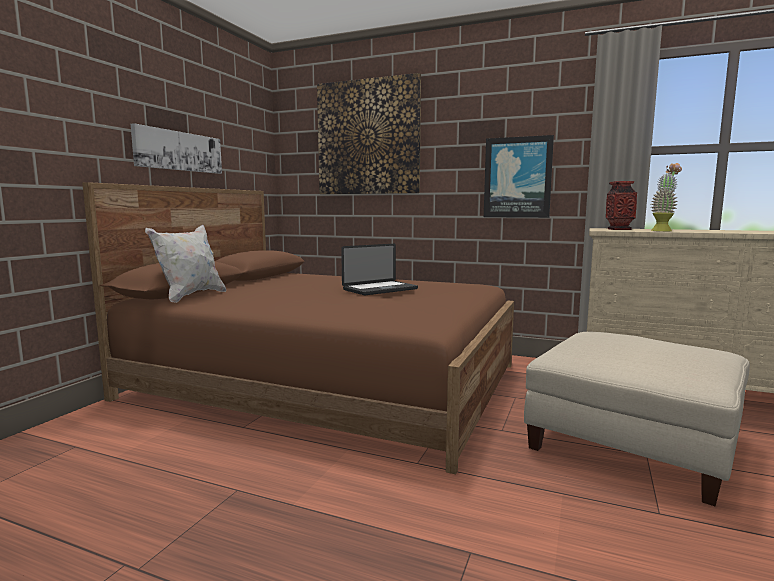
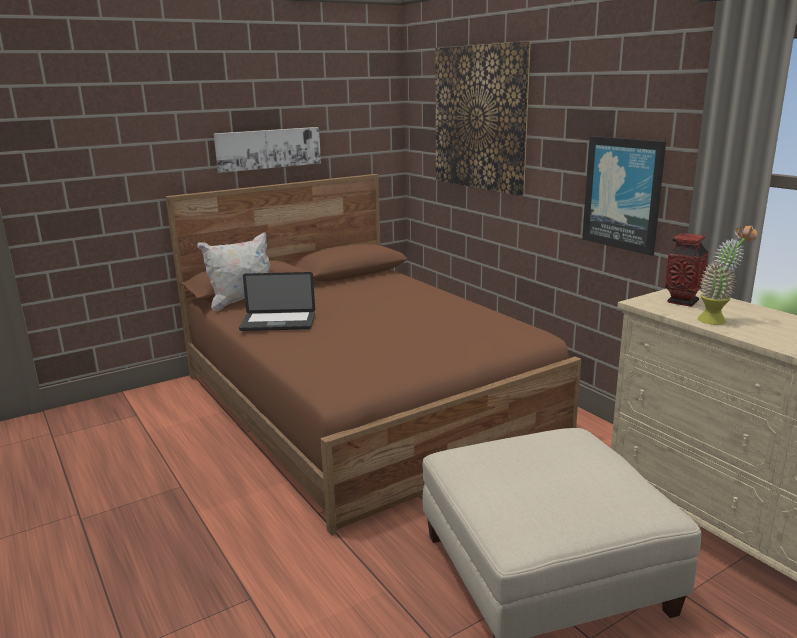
camera: 35 degrees right, 10 degrees up
(380, 289) = (398, 324): laptop -> laptop (278, 323)

